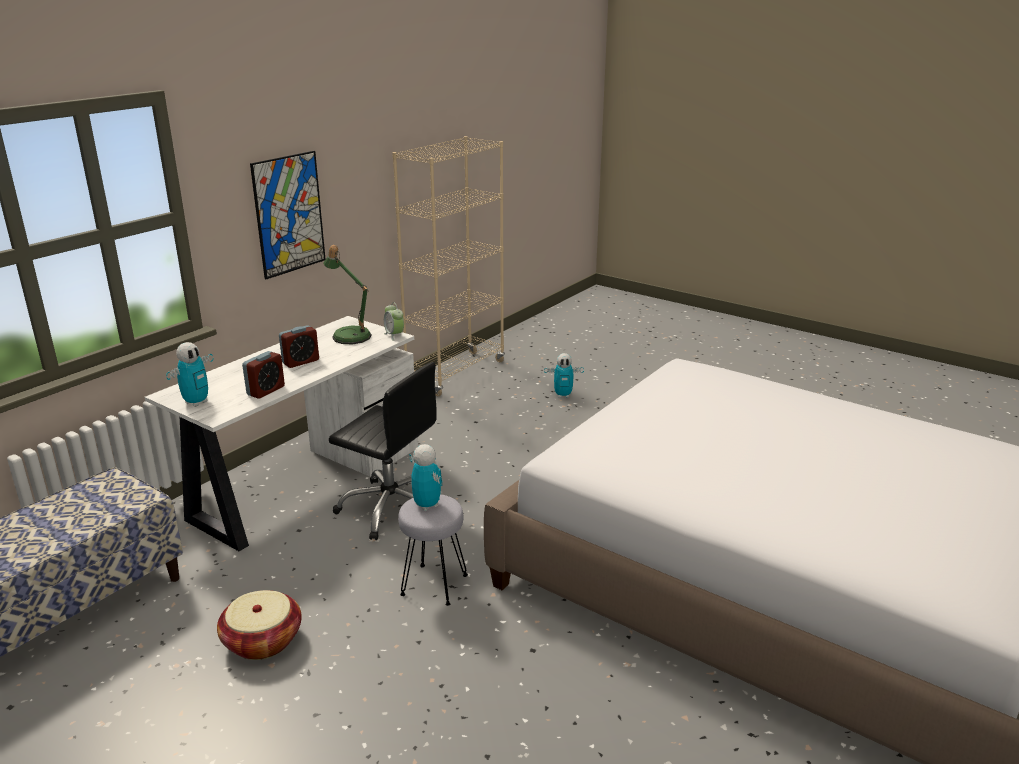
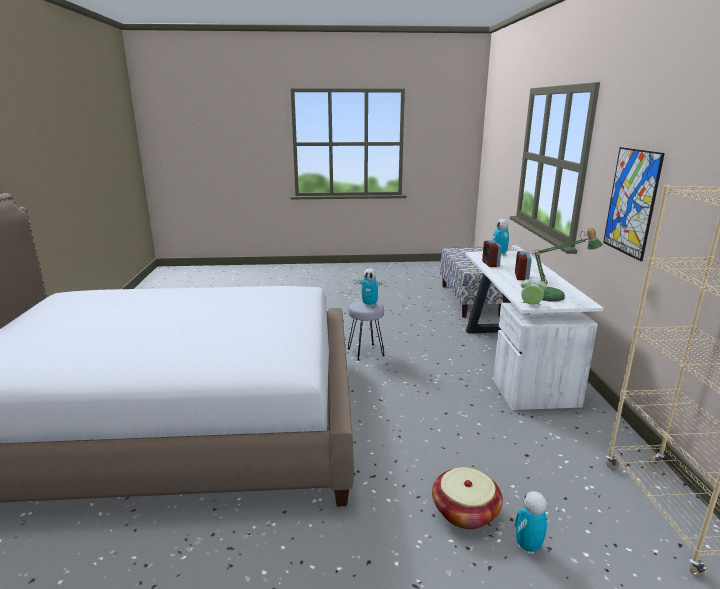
camera: 140 degrees right, 5 degrees down
(262, 641) = (395, 317): basket -> basket (465, 512)
(391, 508) = (446, 370): black office chair -> none

